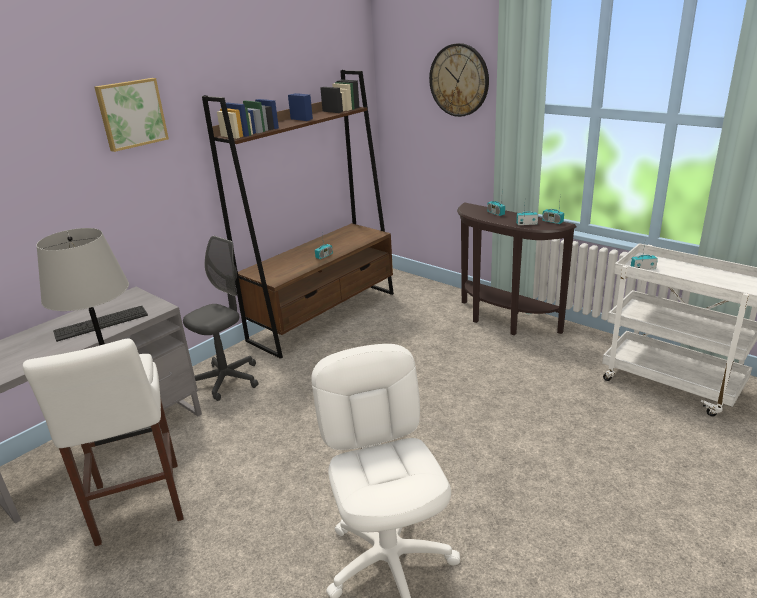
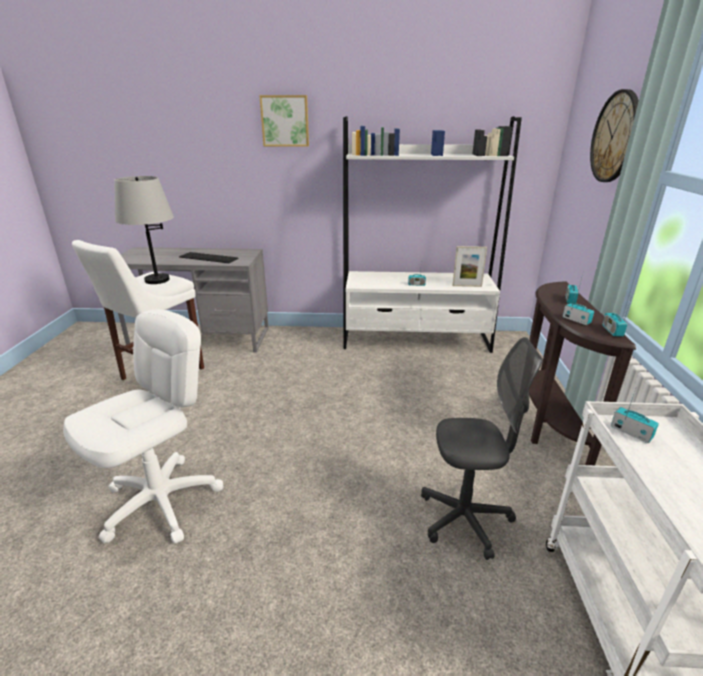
camera: 50 degrees right, 0 degrees up
(227, 380) = (298, 343): grey office chair -> grey office chair (464, 519)
(324, 316) = (416, 340): brown bookcase -> white bookcase
(361, 239) = (467, 286): none -> picture frame

